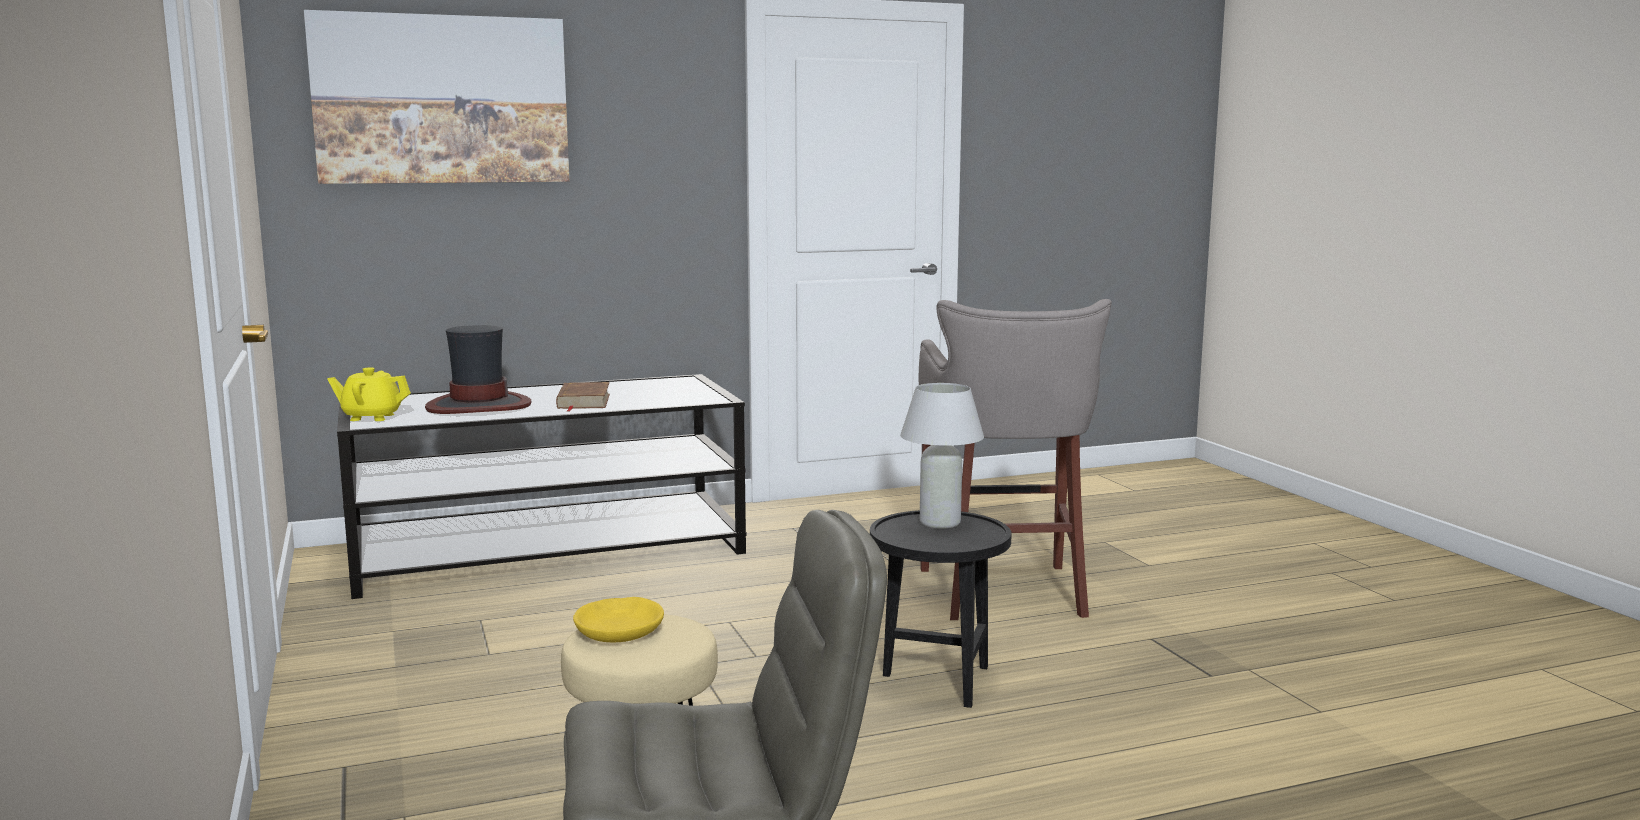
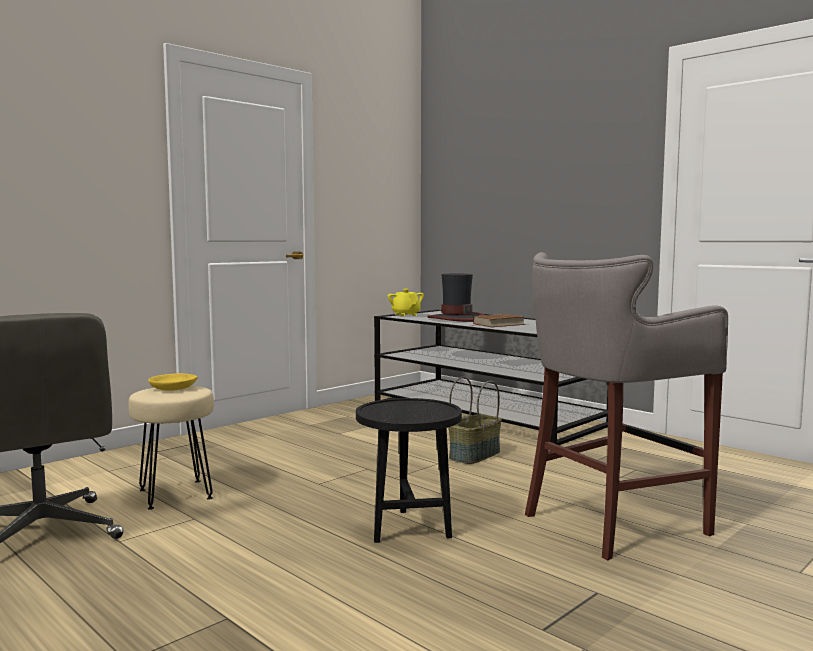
camera: 65 degrees right, 5 degrees down
(442, 100) = (491, 148): picture -> none
(722, 596) = (474, 455): none -> basket
(940, 523) = (428, 409): white table lamp -> none

